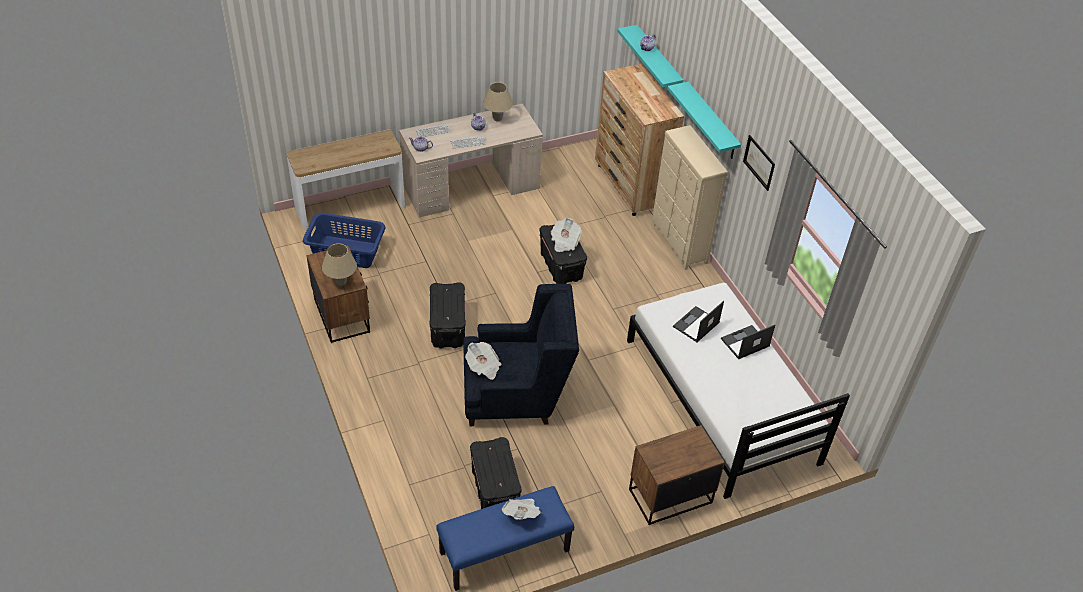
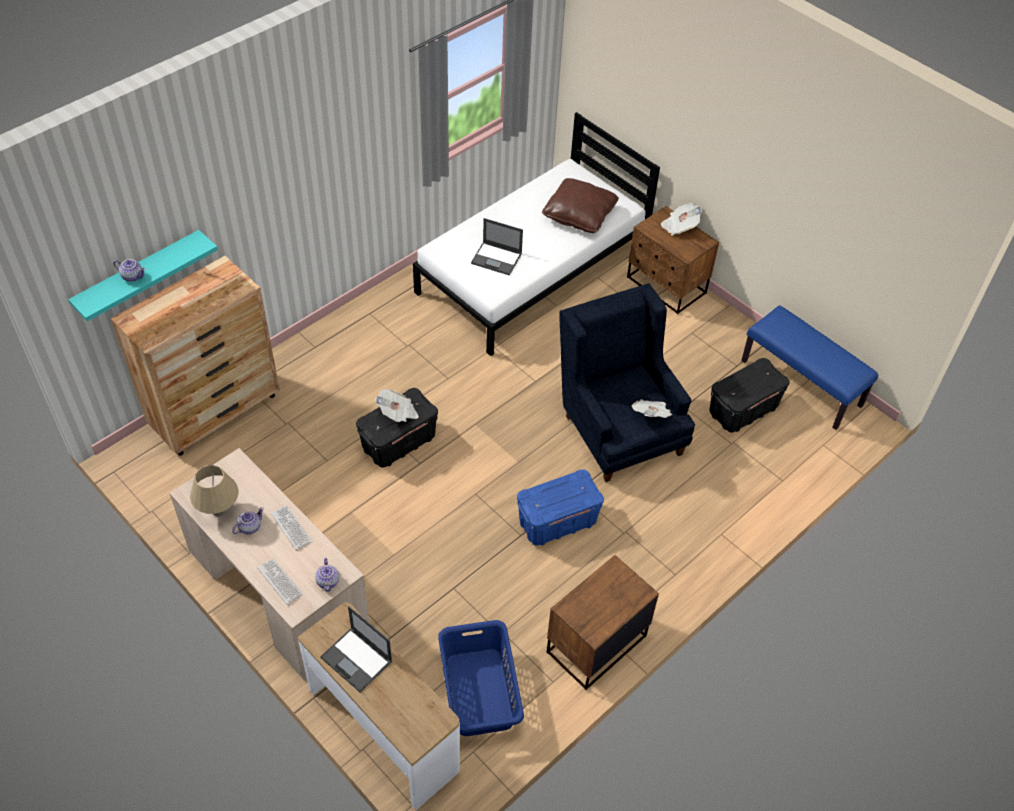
camera: 110 degrees left, 5 degrees up
(341, 282) = (620, 586): beige table lamp -> none
(448, 329) = (557, 521): black storage box -> blue storage box
(521, 514) = (799, 337): newspaper -> newspaper (679, 226)
(678, 243) = (310, 344): beige dresser -> none
(712, 122) = (270, 200): turquoise shelf -> none
(738, 399) = (579, 214): none -> brown pillow
(744, 343) = (502, 221): laptop -> laptop (357, 660)
(759, 162) = (357, 137): picture -> none

